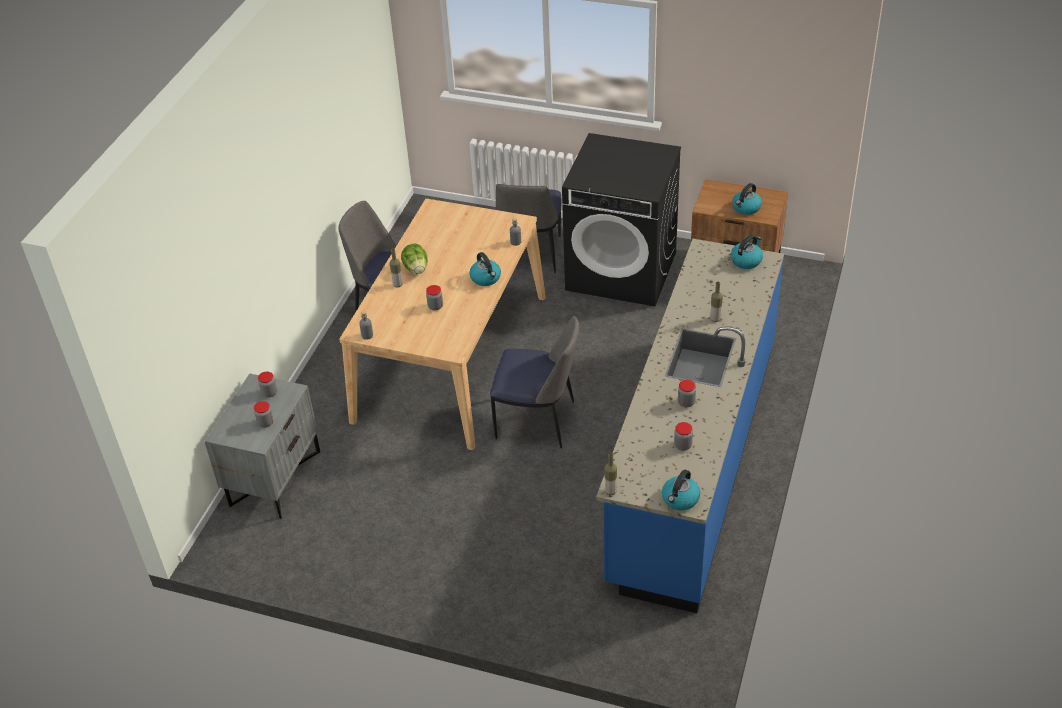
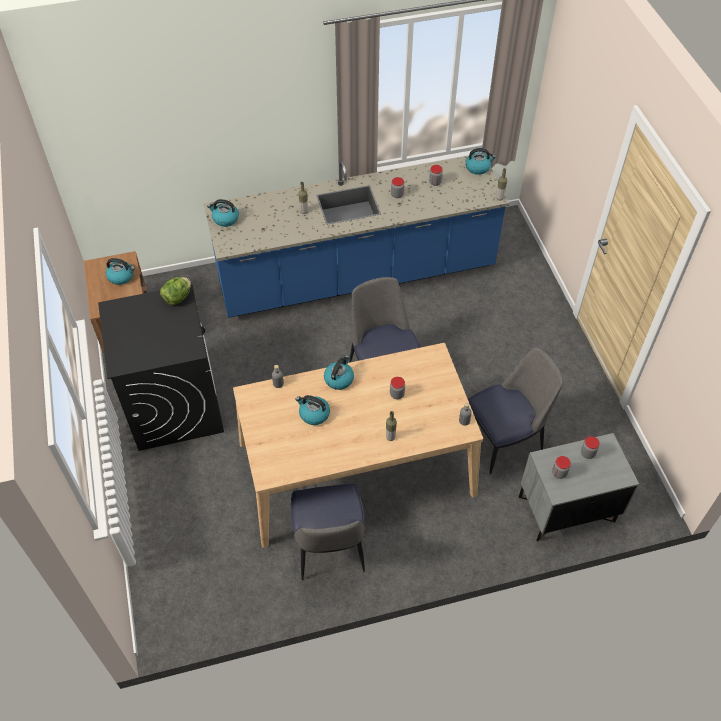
camera: 125 degrees left, 10 degrees up
(416, 269) = (361, 436): lettuce -> lettuce (177, 298)
(464, 251) = (314, 414): none -> kettle
(529, 255) = (188, 484): chair -> chair (504, 440)

